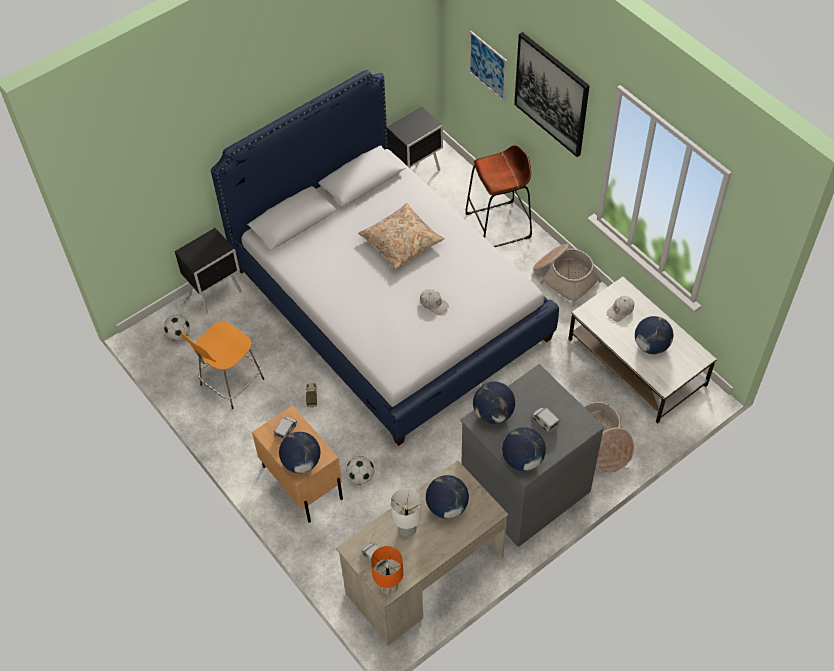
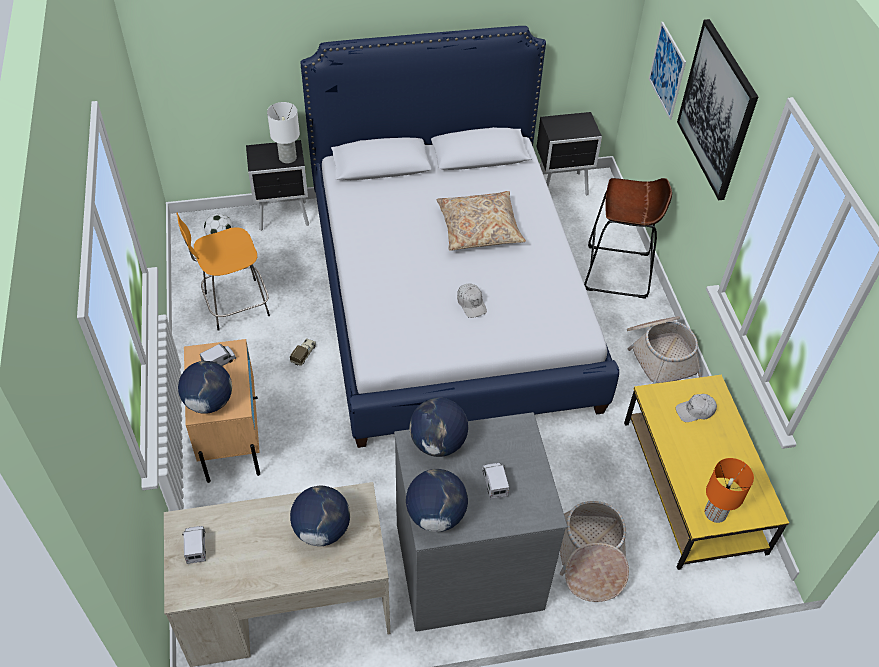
camera: 25 degrees right, 5 degrees down
(360, 477) = (295, 461): football -> none
(388, 585) = (187, 589): orange table lamp -> orange table lamp (715, 512)
(407, 528) = (258, 532): white table lamp -> white table lamp (287, 157)
(638, 362) = (694, 486): white coffee table -> yellow coffee table
(651, 345) = (711, 468): globe -> none

